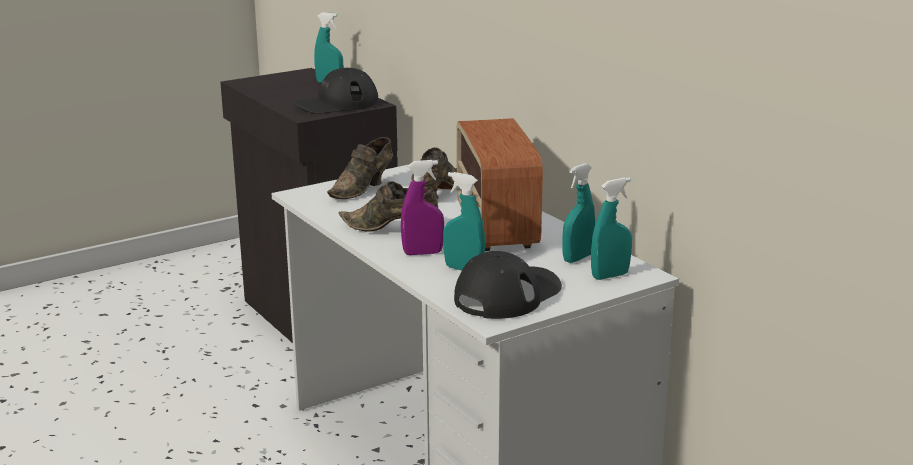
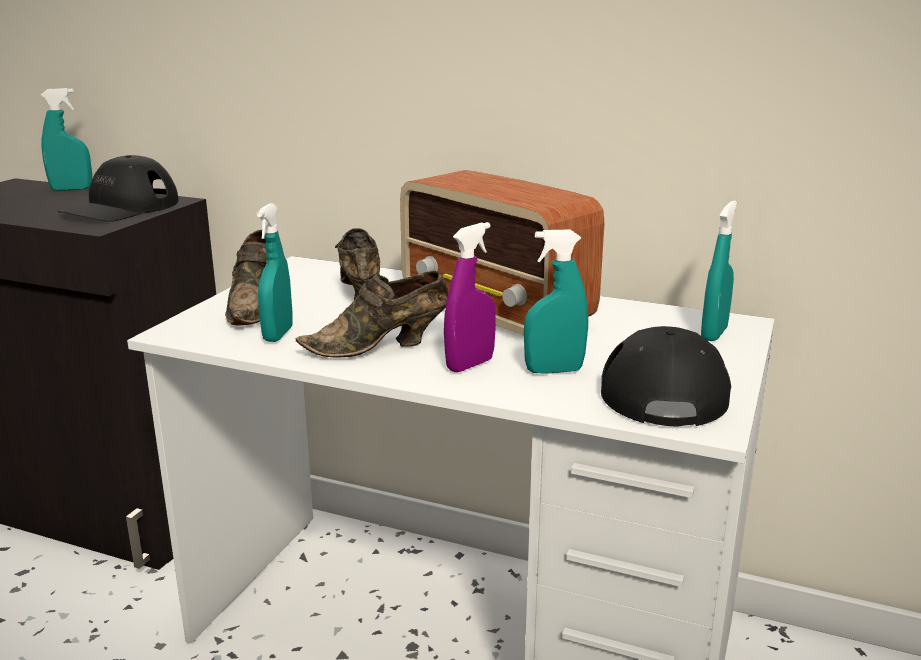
camera: 35 degrees left, 0 degrees up
(577, 258) = (646, 324): turquoise spray bottle -> turquoise spray bottle (278, 335)

